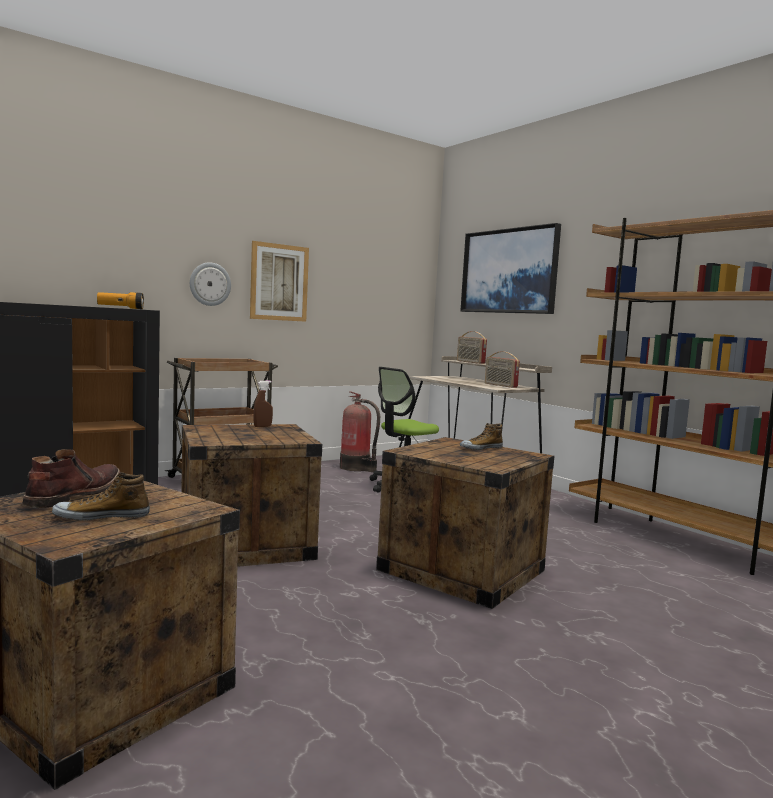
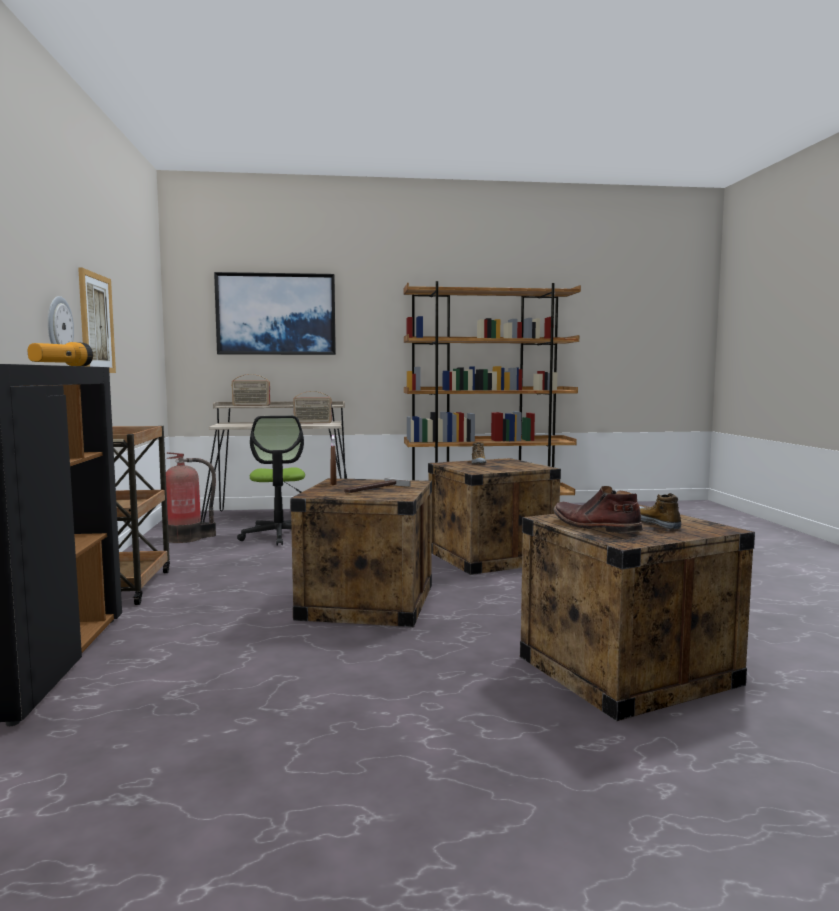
camera: 60 degrees left, 0 degrees up
(102, 516) = (656, 523): shoe -> shoe turned 150 degrees clockwise
(246, 435) = (376, 489): none -> hammer

